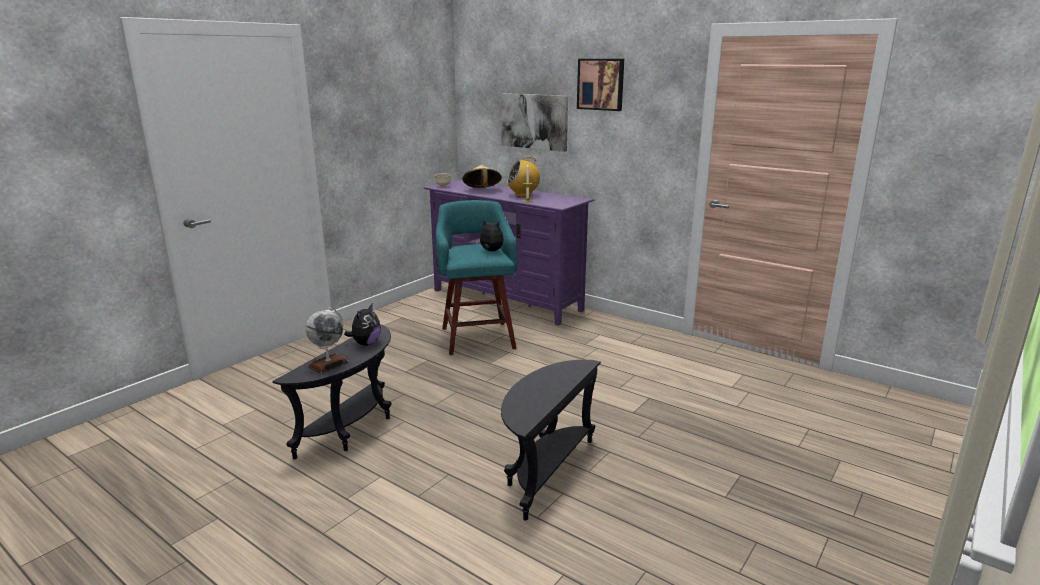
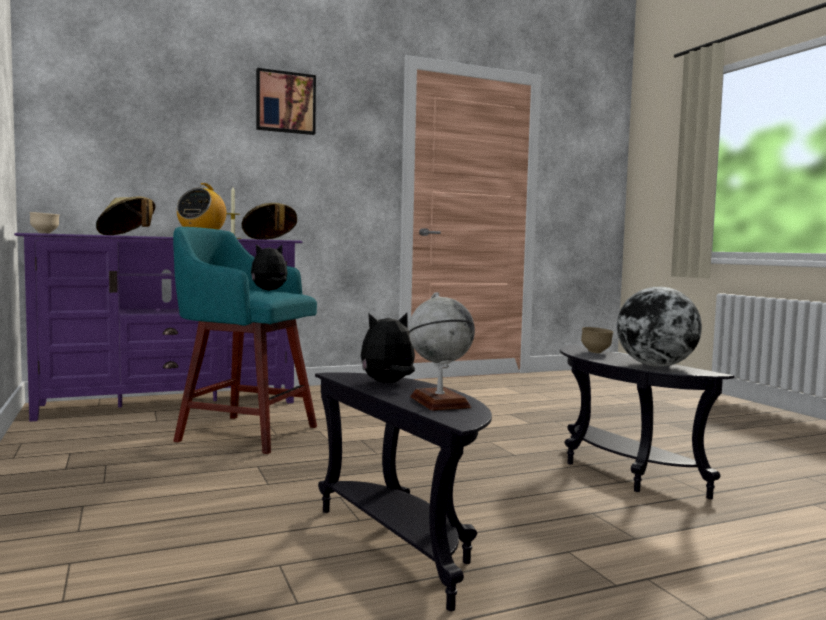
camera: 60 degrees left, 15 degrees down
(365, 343) = (388, 383): plush toy -> plush toy turned 75 degrees counterclockwise
(527, 403) = (655, 366): none -> globe
(534, 121) = (183, 143): picture -> none
(557, 202) = (269, 239): none -> beige hat
(566, 374) = (596, 352): none -> brown bowl

